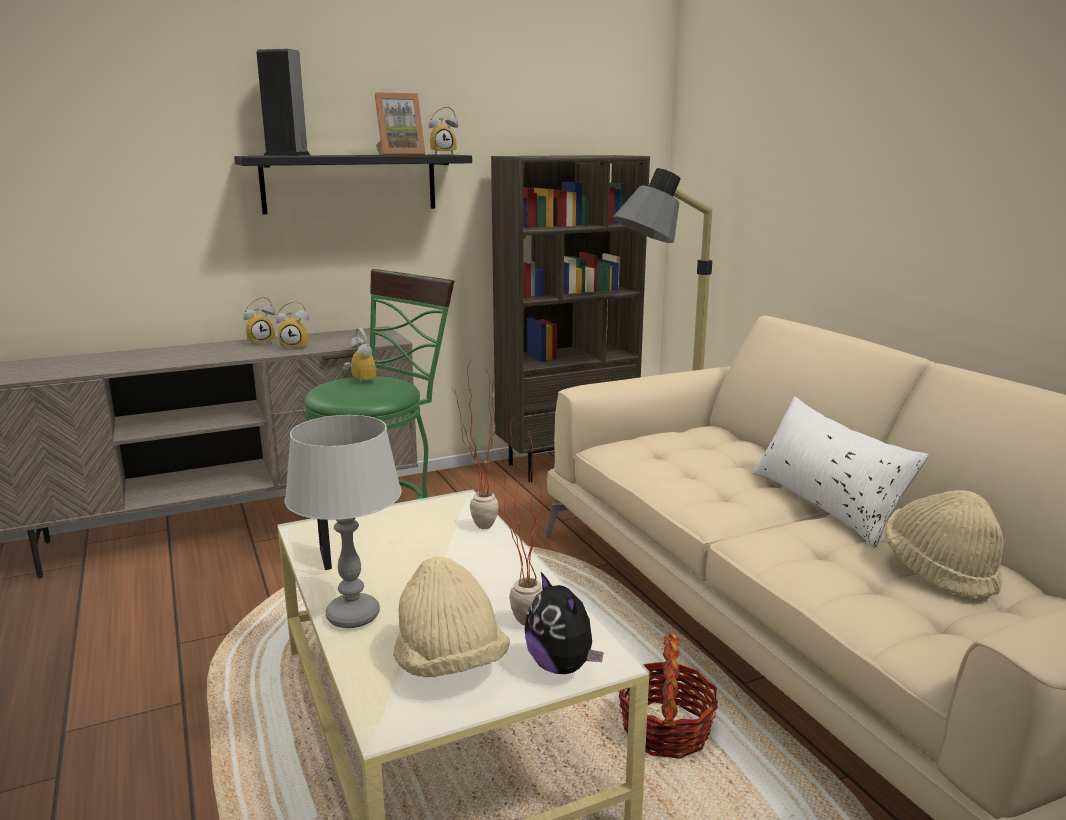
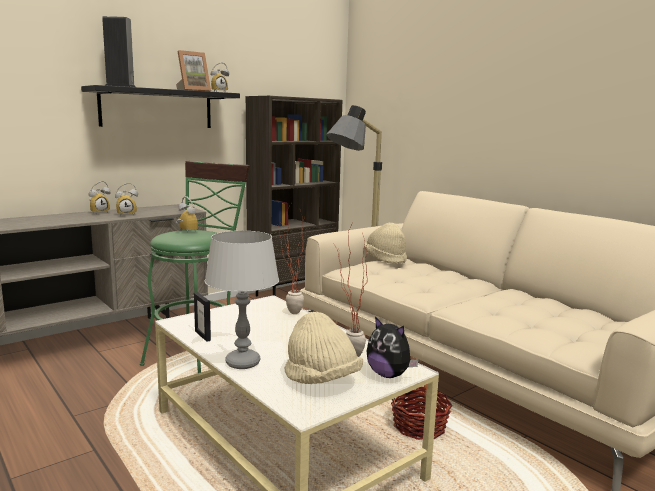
camera: 15 degrees left, 5 degrees down
(826, 503) = (483, 289): white pillow -> none
(939, 570) = (561, 313): beige hat -> beige hat (385, 258)

